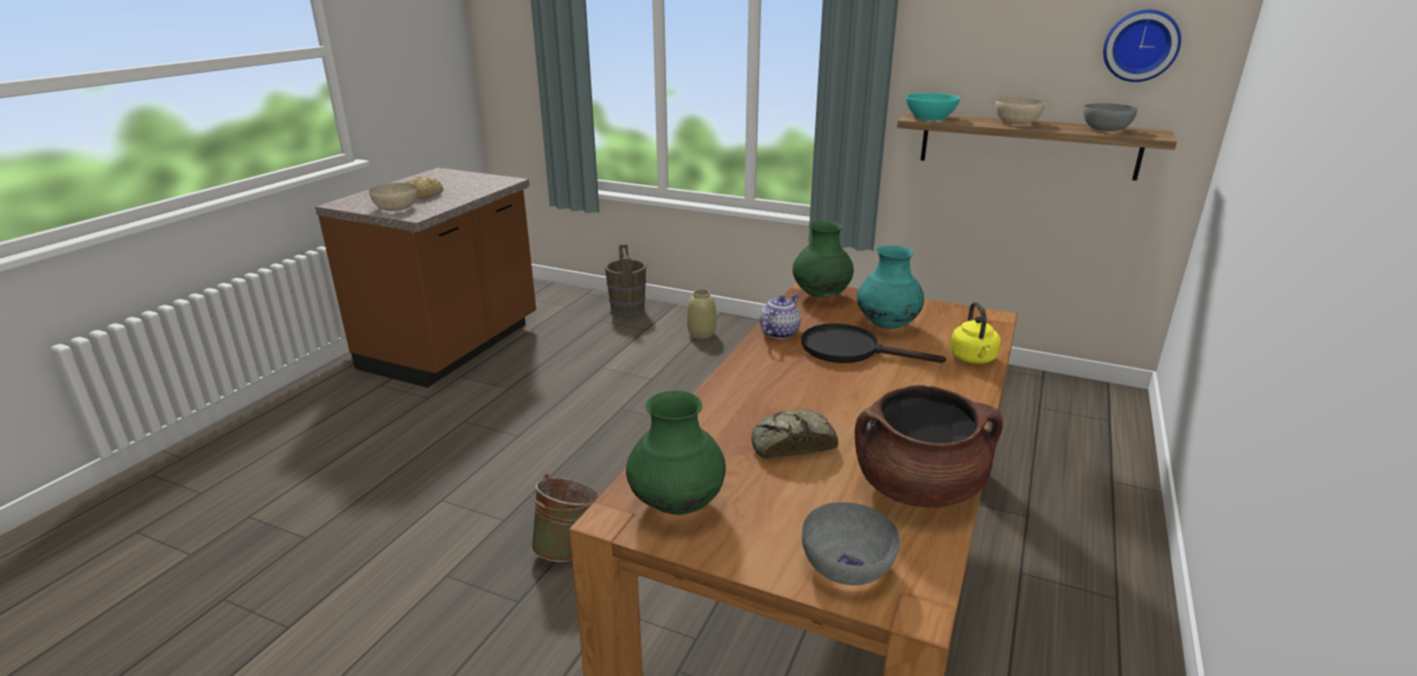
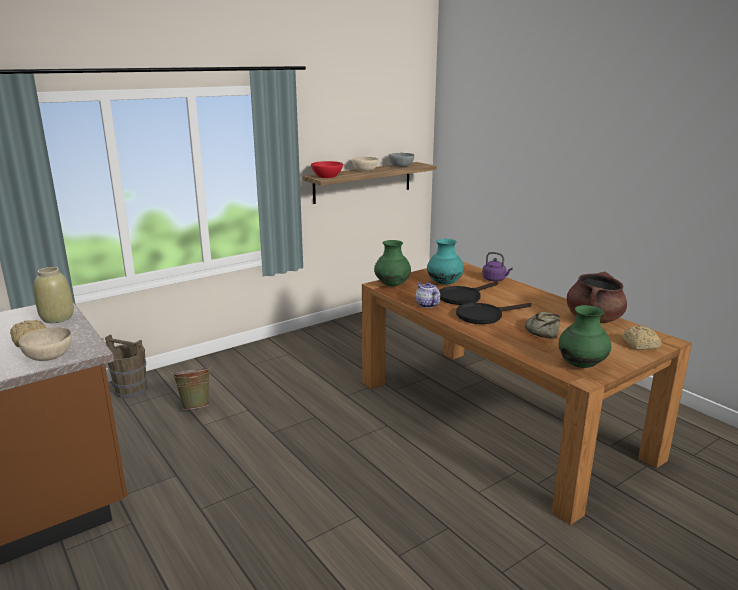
camera: 60 degrees left, 5 degrees down
(568, 548) = (411, 494): green bucket -> green bucket (196, 406)
(701, 333) = (213, 373): beige vase -> beige vase (57, 318)
(794, 381) = (484, 315): none -> black frying pan
(845, 565) = (640, 345): grey bowl -> bread
(930, 118) = (327, 176): turquoise bowl -> red bowl
(973, 359) = (495, 279): yellow kettle -> purple kettle
(1140, 45) = (399, 122): wall clock -> none

